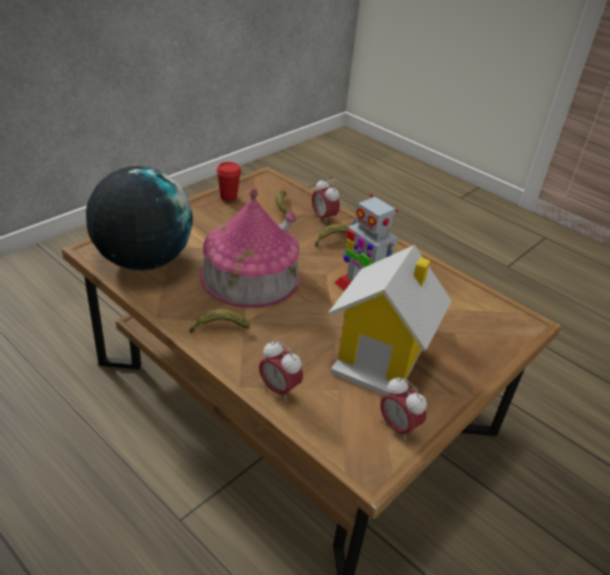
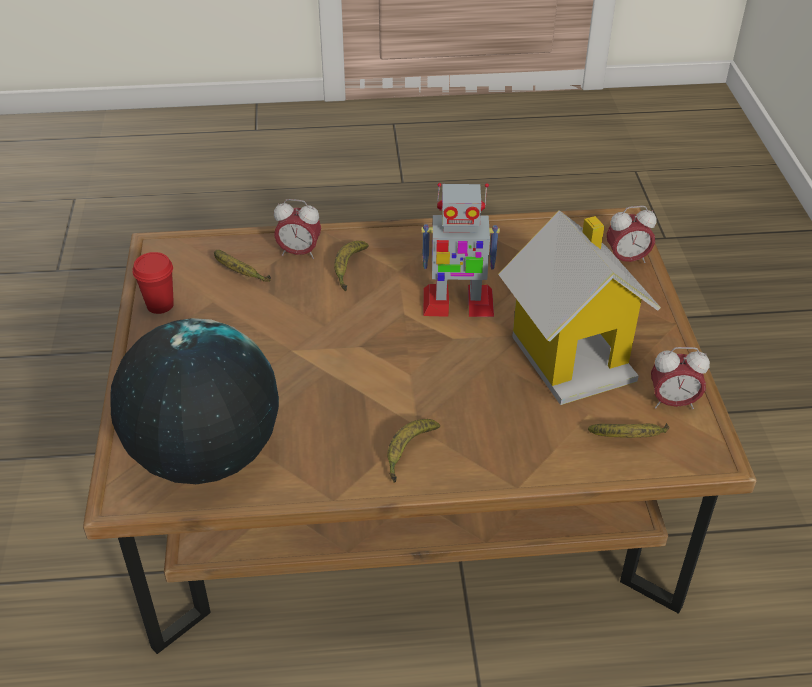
camera: 45 degrees left, 5 degrees up
(250, 275) = (340, 375): toy house -> none
(279, 389) = (551, 458): alarm clock -> alarm clock (626, 259)
(339, 420) = (630, 438): none -> banana

